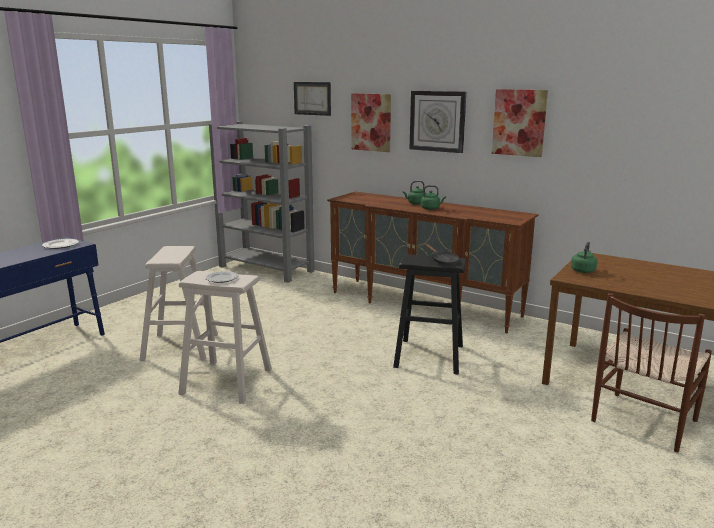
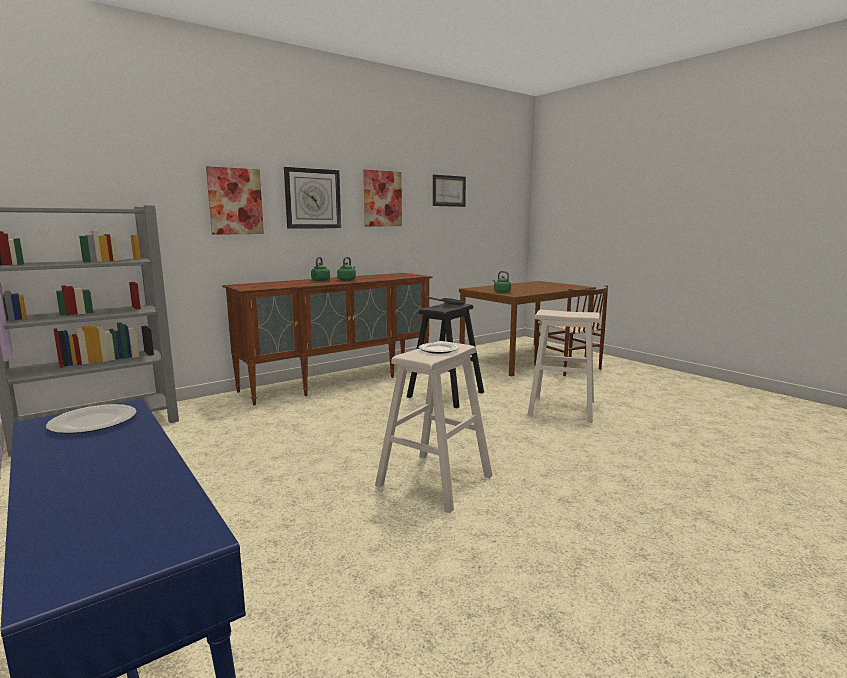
camera: 70 degrees left, 5 degrees down
(180, 347) = (304, 505): beige stool -> beige stool (562, 408)
(312, 98) = (137, 170): picture -> picture (449, 191)

